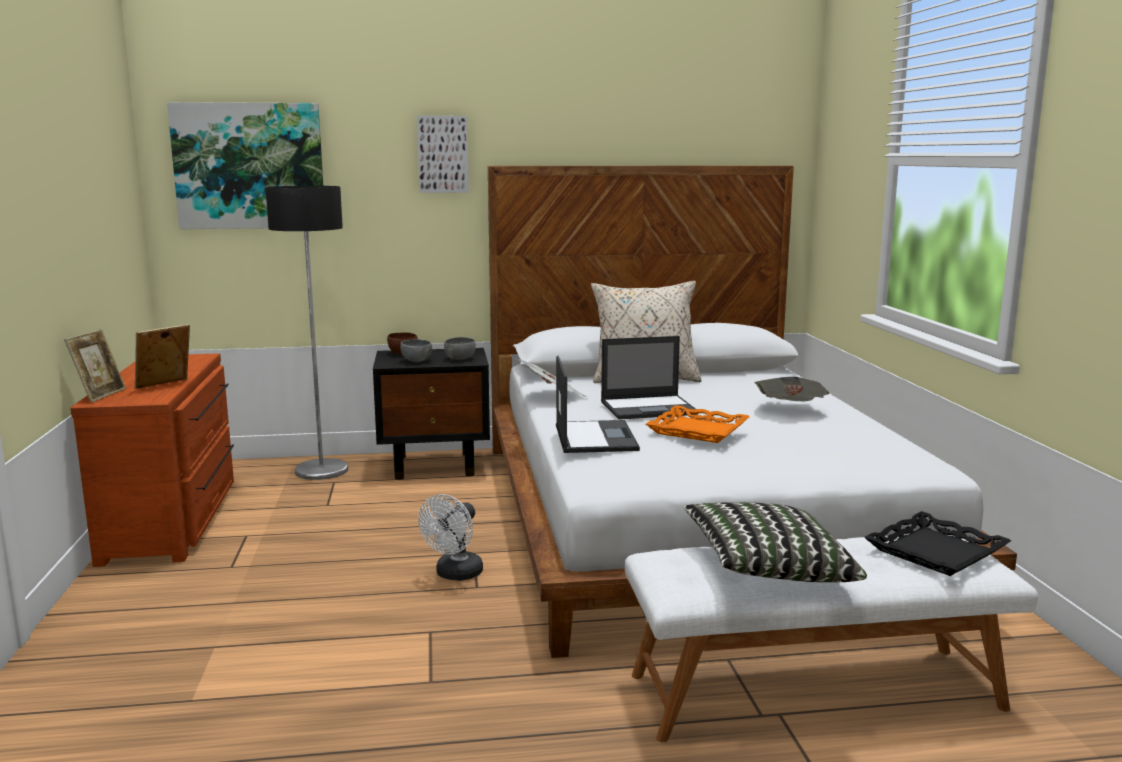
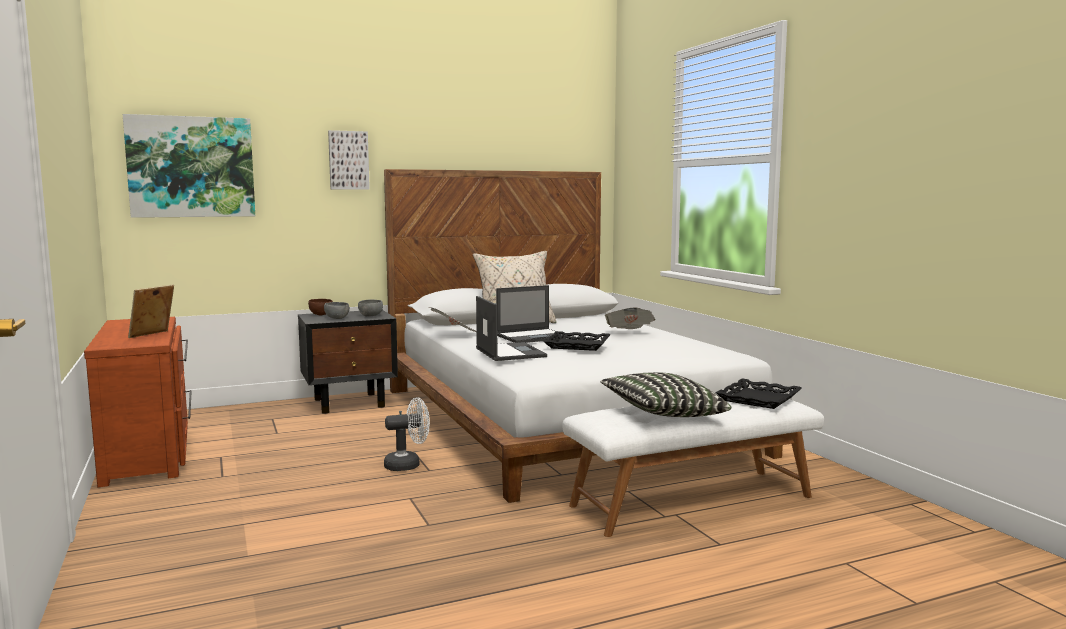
camera: 15 degrees left, 5 degrees down
(100, 395) = (102, 342): picture frame -> none
(321, 471) = (256, 412): floor lamp -> none
(455, 575) = (408, 465): white fan -> white fan turned 120 degrees counterclockwise
(698, 430) = (578, 345): orange tray -> black tray

